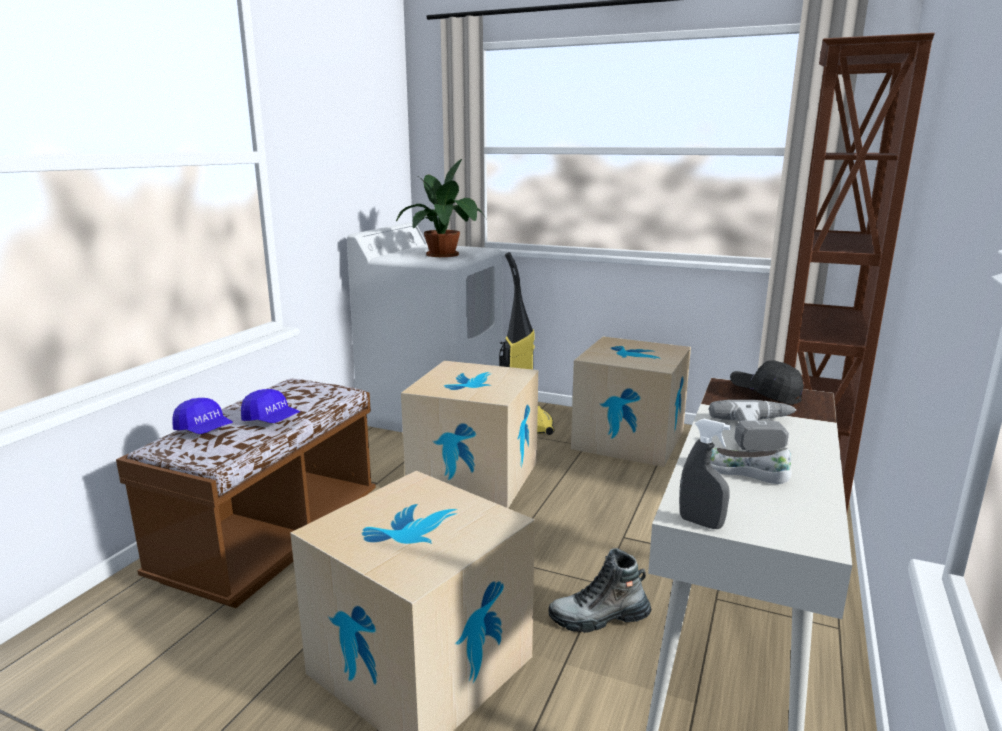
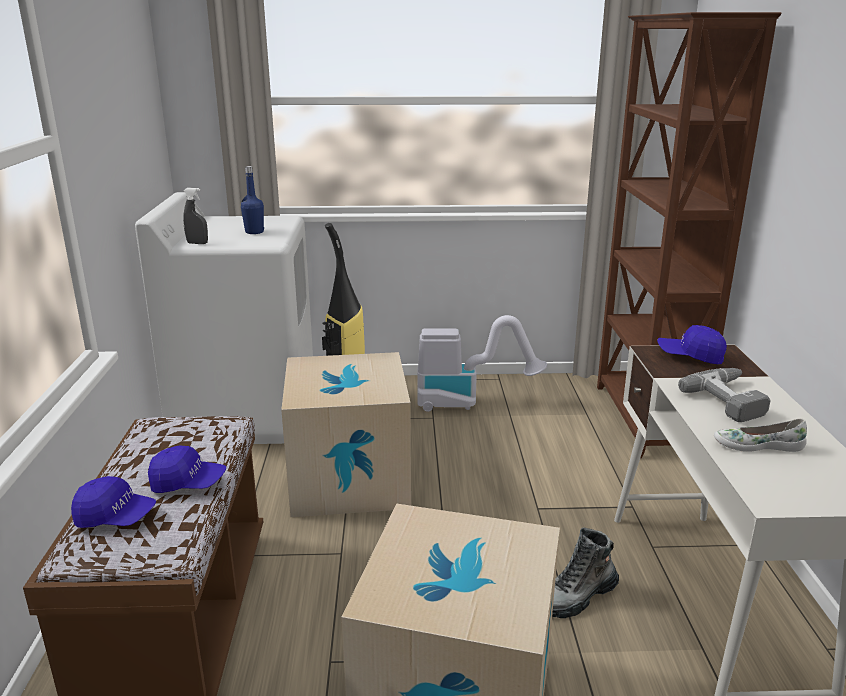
camera: 25 degrees left, 5 degrees up
(445, 254) = (254, 232): potted plant -> blue bottle
(628, 439) = (468, 402): cardboard box -> vacuum cleaner
(700, 523) = (788, 506): grey spray bottle -> grey spray bottle (197, 243)
(765, 394) = (690, 356): black cap -> blue cap

